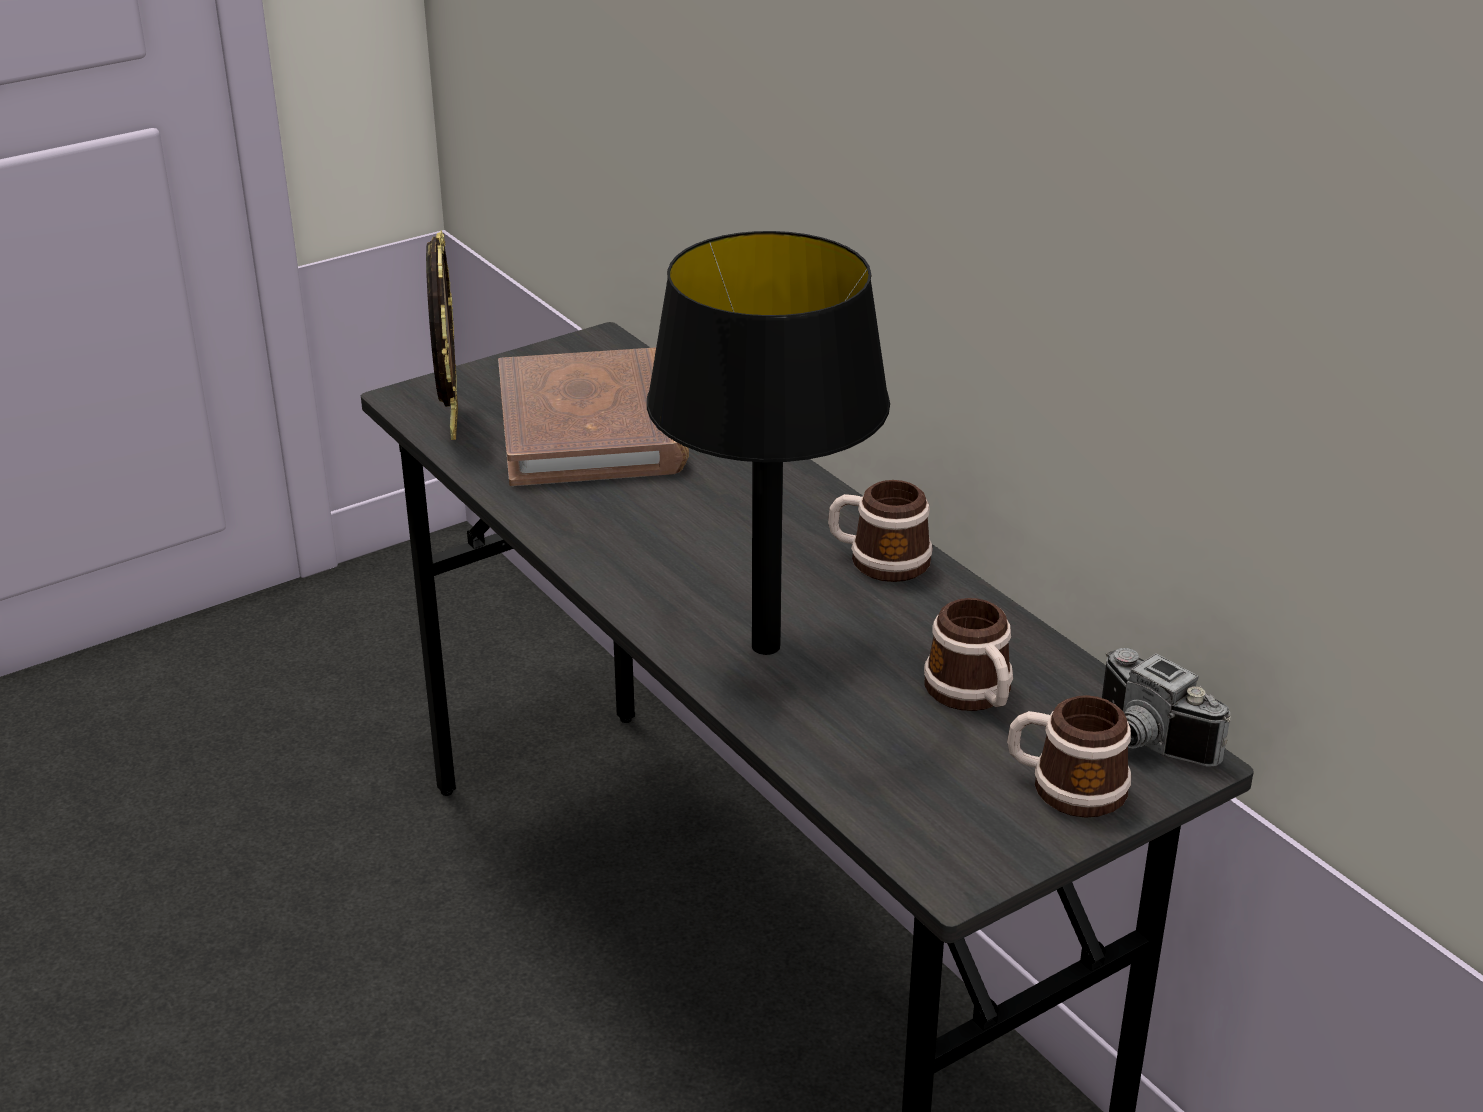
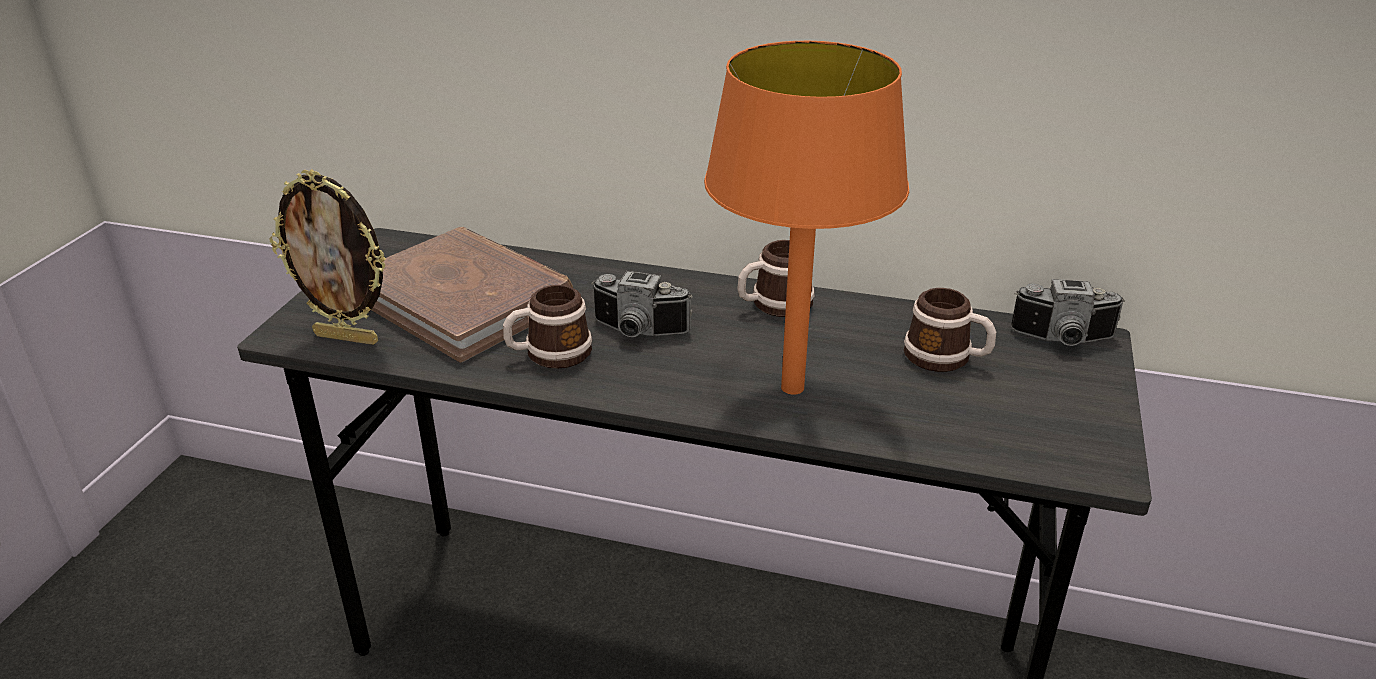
camera: 40 degrees left, 0 degrees up
(451, 422) = (348, 337): picture frame -> picture frame turned 150 degrees clockwise
(701, 527) = (637, 332): none -> camera
(766, 646) = (792, 387): black table lamp -> orange table lamp
(1065, 786) = (1069, 385): mug -> mug (549, 354)

